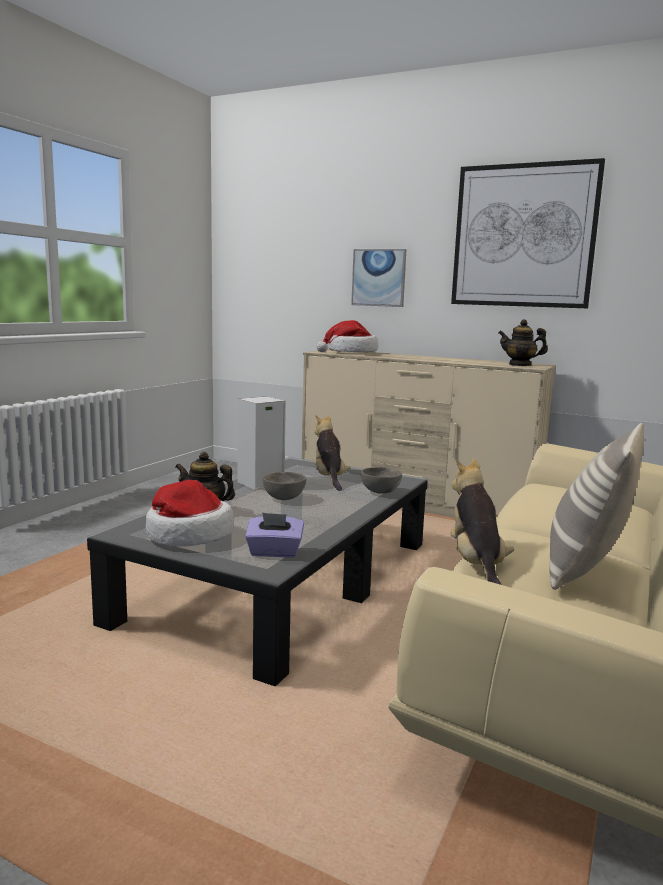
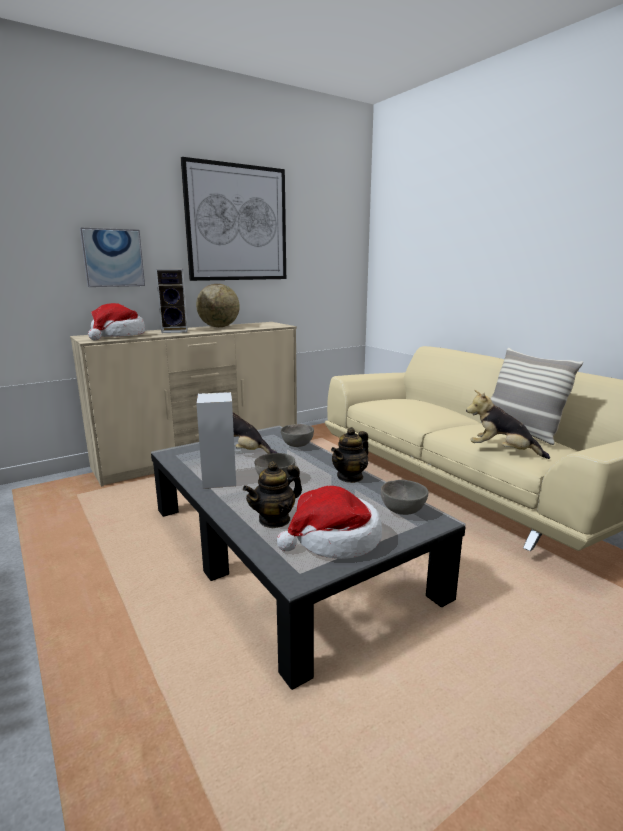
camera: 60 degrees left, 5 degrees up
(274, 552) = (402, 510): purple tissue box -> grey bowl
(410, 356) = (176, 331): none -> speaker
(466, 359) = (219, 327): none -> globe
(520, 365) = (266, 325): teapot -> teapot (350, 477)

